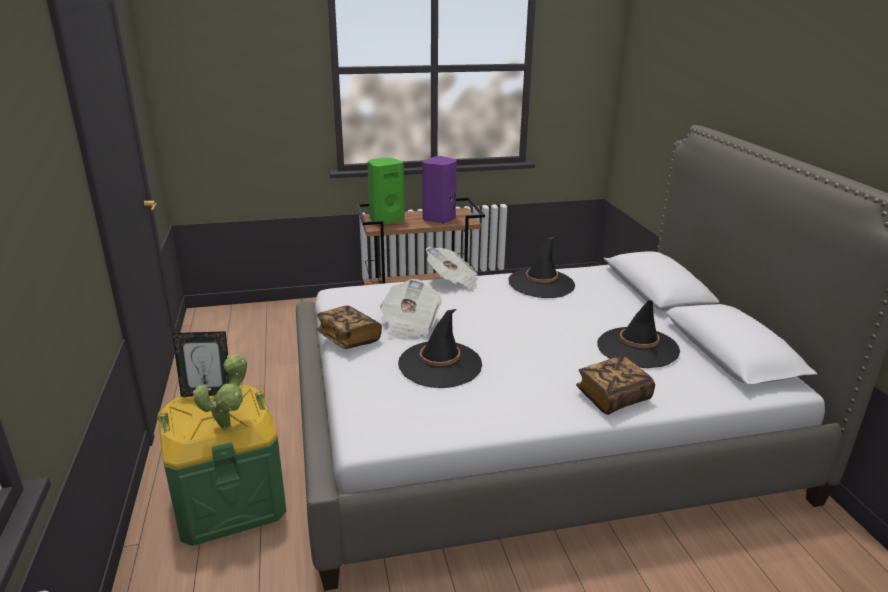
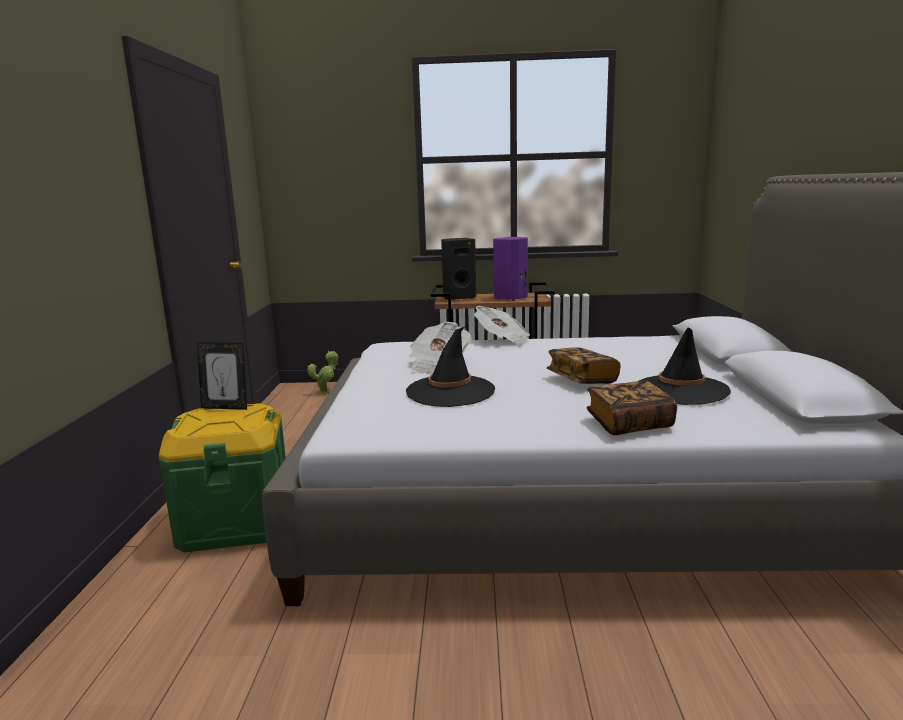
camera: 15 degrees right, 10 degrees down
(229, 425) = (228, 428): potted plant -> potted plant (326, 391)
(349, 338) = (372, 371): book -> book (582, 379)
(386, 220) = (458, 298): green speaker -> black speaker
(541, 284) = (595, 344): black hat -> none

